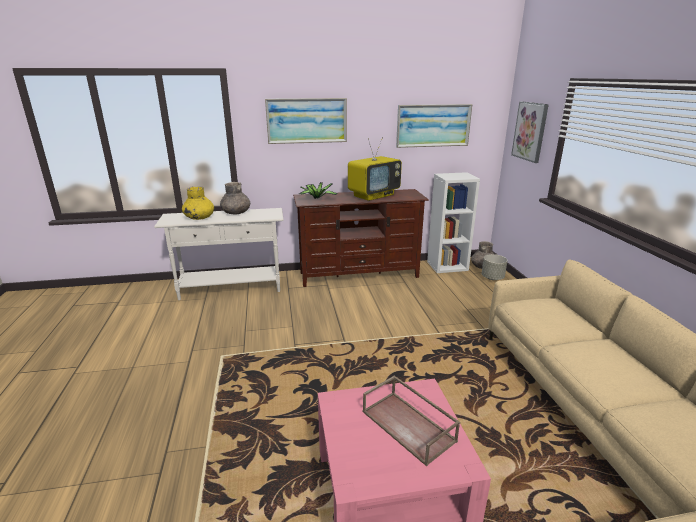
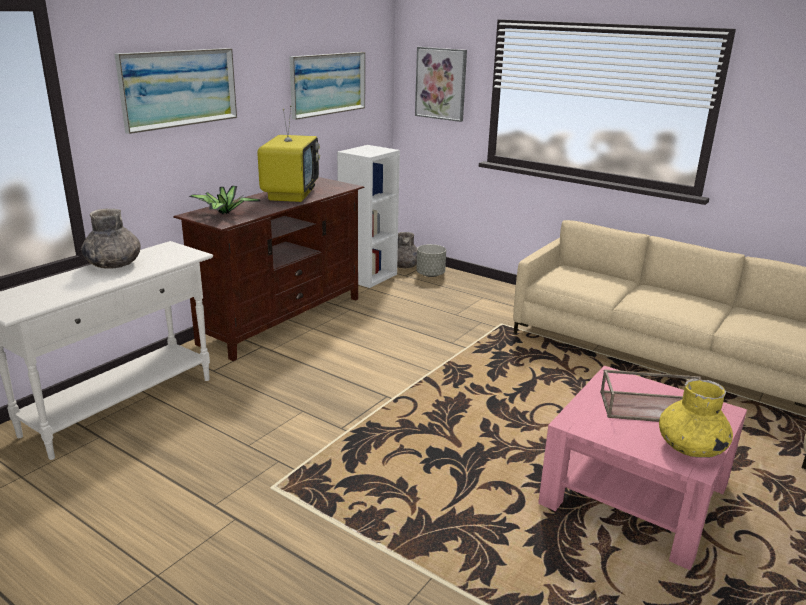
camera: 45 degrees left, 0 degrees up
(199, 217) = (65, 288): yellow vase -> yellow vase (690, 447)

